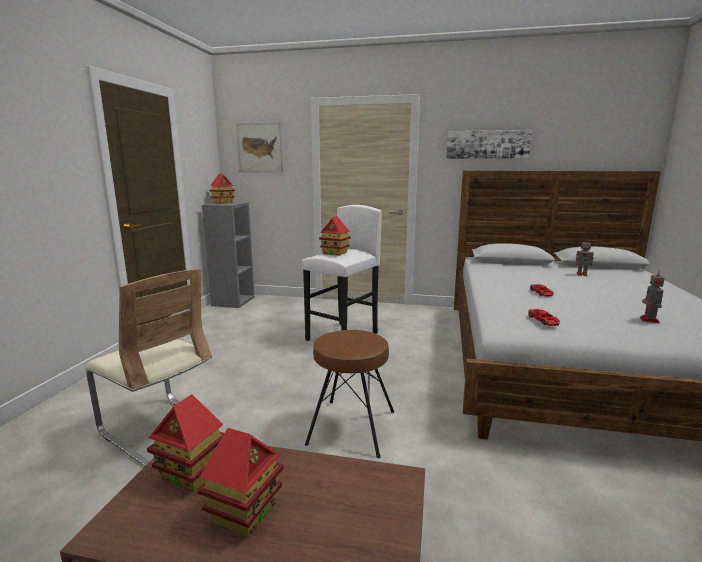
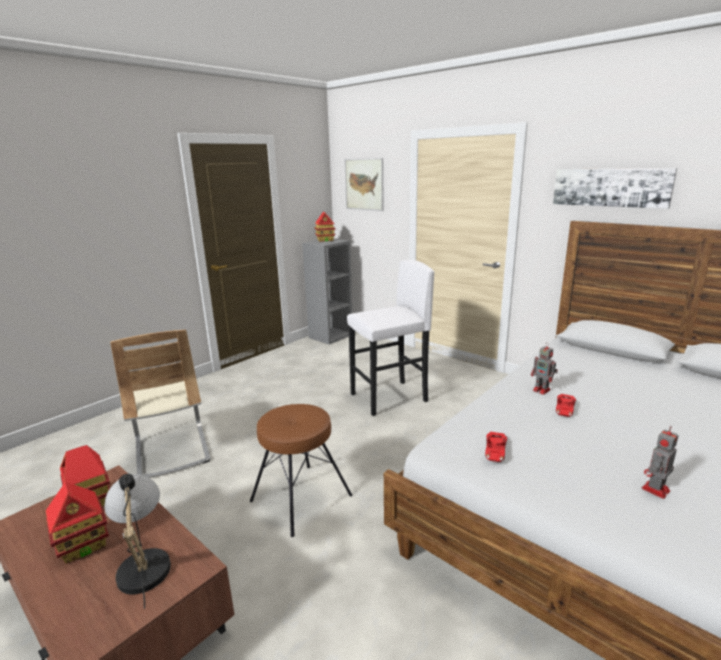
camera: 30 degrees right, 5 degrees up
(335, 253) = (378, 312): toy house -> none
(340, 497) = (143, 562): none -> table lamp
(582, 274) = (687, 389): toy robot -> toy robot (542, 390)

